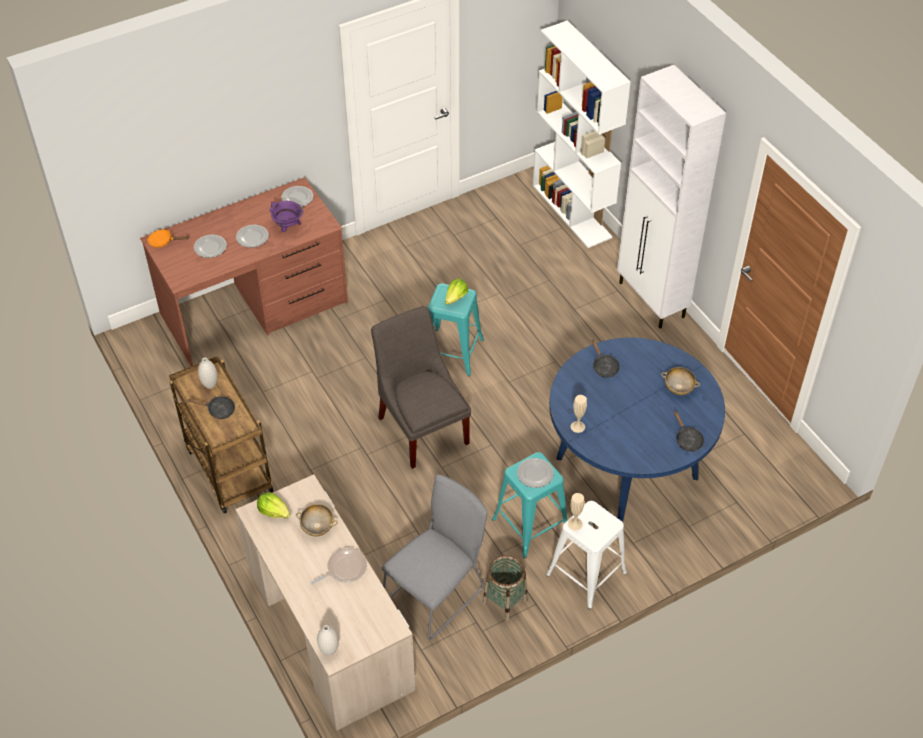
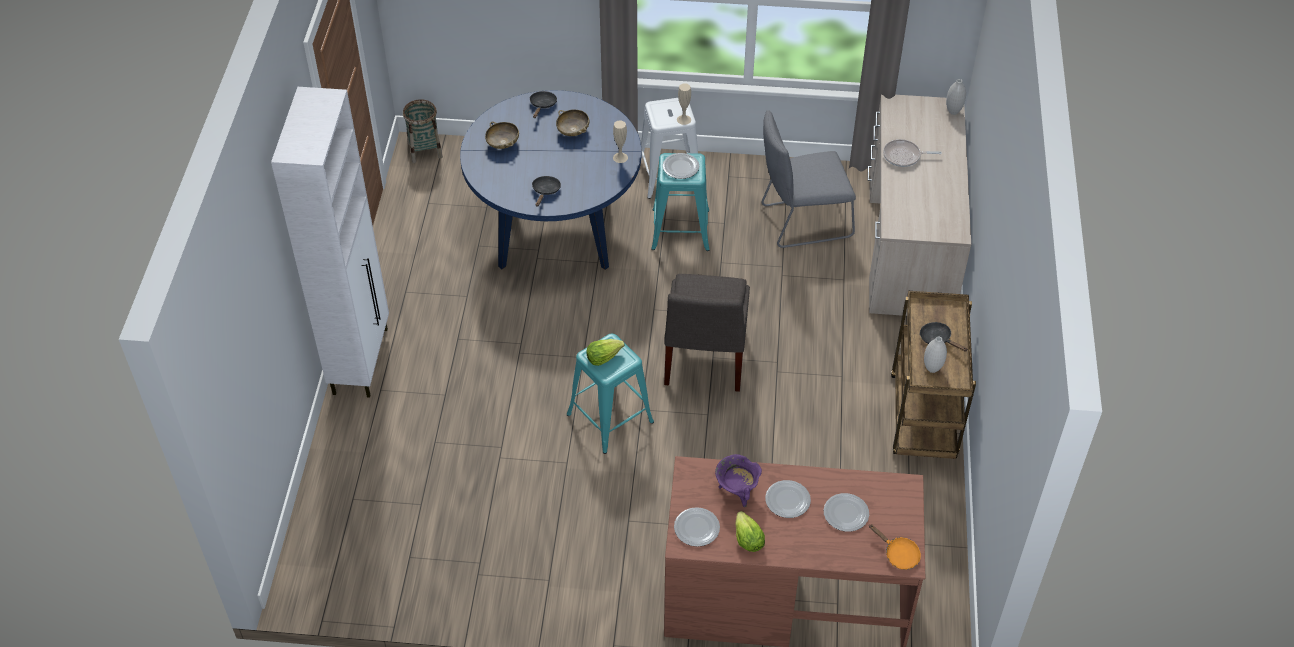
camera: 145 degrees left, 0 degrees up
(274, 511) = (937, 225): lettuce -> lettuce (747, 539)
(317, 526) = (906, 196): beige bowl -> beige bowl (573, 131)
(504, 601) = (751, 190): basket -> basket (425, 150)
(572, 211) = (319, 513): white bookcase -> none

